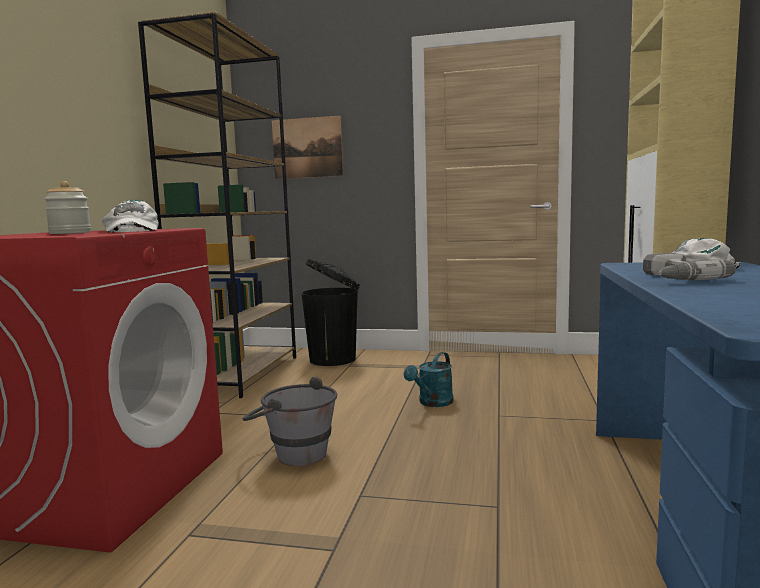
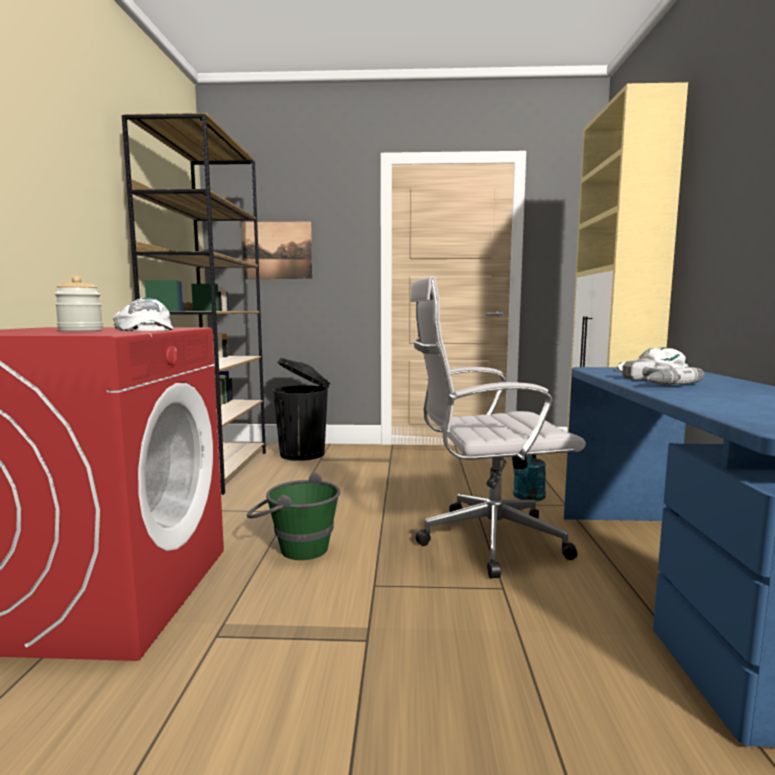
camera: 10 degrees left, 0 degrees up
(292, 453) = (294, 548): grey bucket -> green bucket
(432, 403) = (411, 494): turquoise watering can -> turquoise watering can (527, 497)
(496, 455) = (485, 541): none -> white office chair

